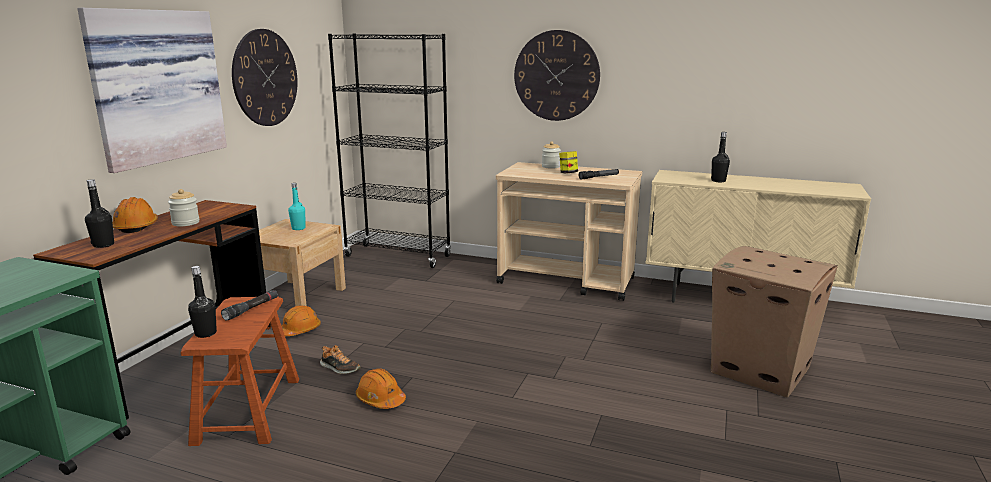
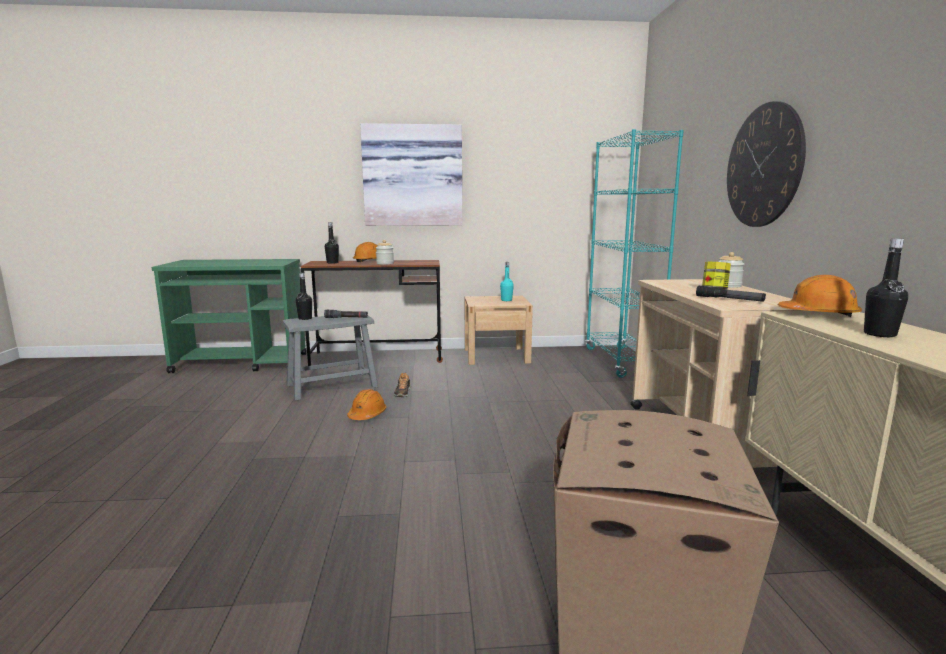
camera: 65 degrees right, 5 degrees down
(248, 410) = (332, 385): brown stool -> grey stool
(265, 78) = (521, 178): wall clock -> none
(299, 330) = (446, 369): orange hard hat -> orange hard hat (818, 314)
(398, 256) = (621, 362): black bookcase -> turquoise bookcase

